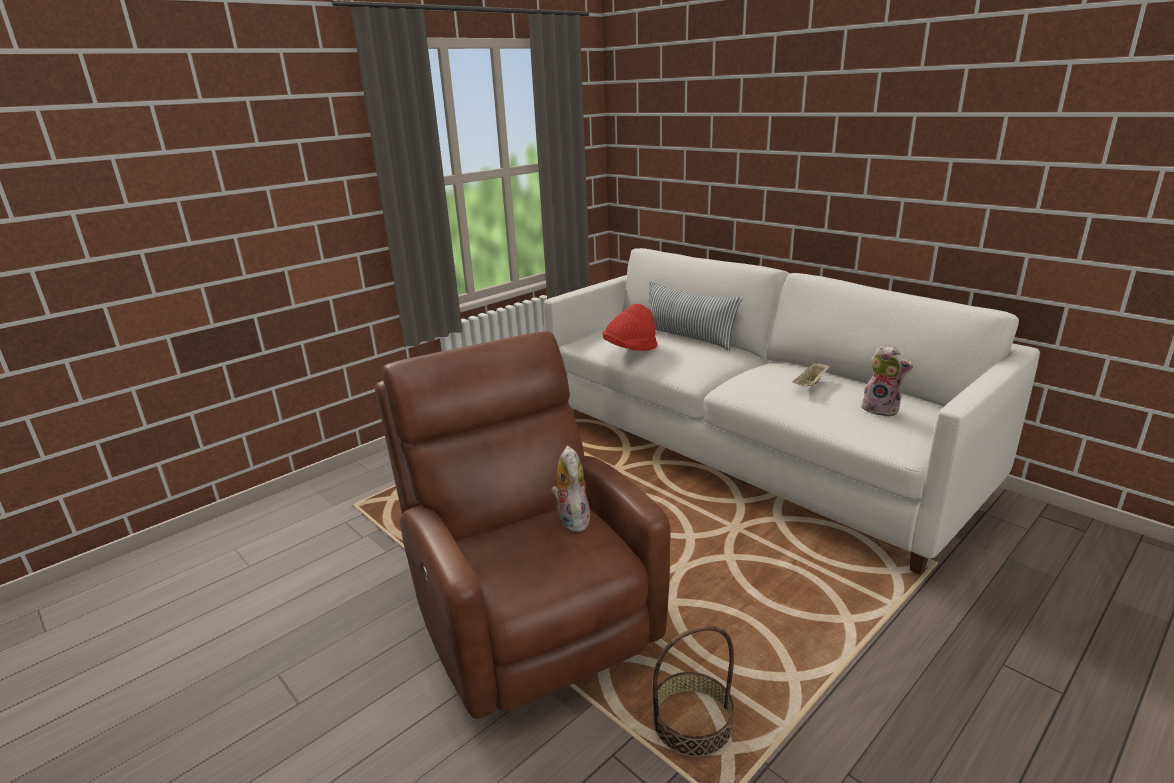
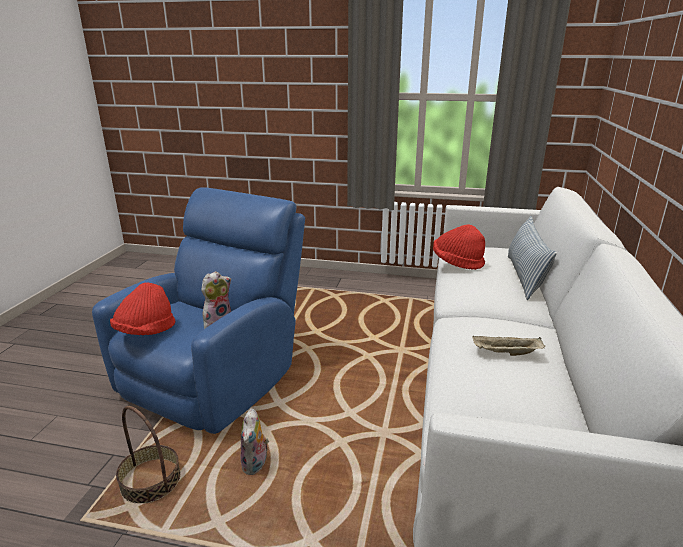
camera: 55 degrees right, 0 degrees up
(530, 579) = (145, 331): none -> red hat
(530, 615) = (216, 377): brown armchair -> blue armchair
(882, 409) = (513, 409): plush toy -> plush toy (256, 465)

